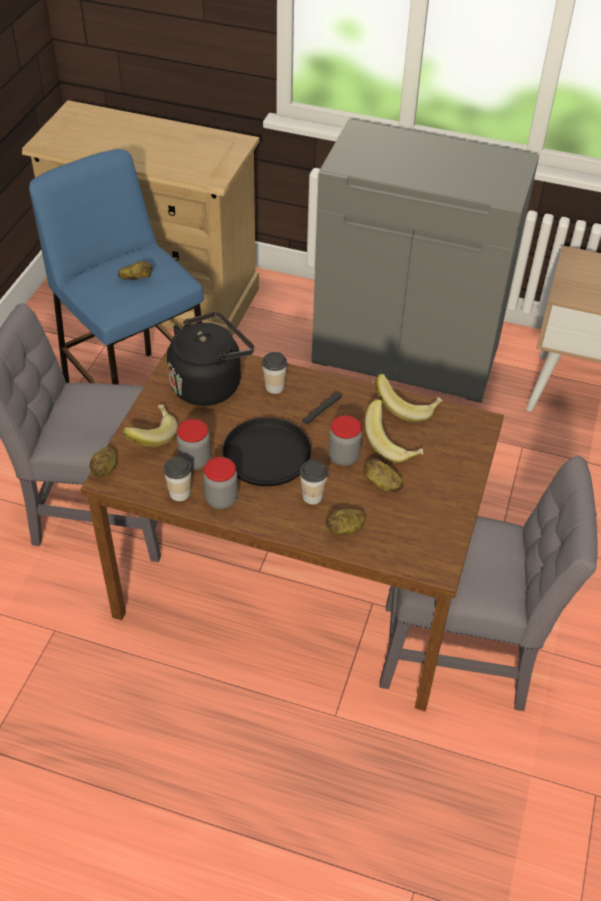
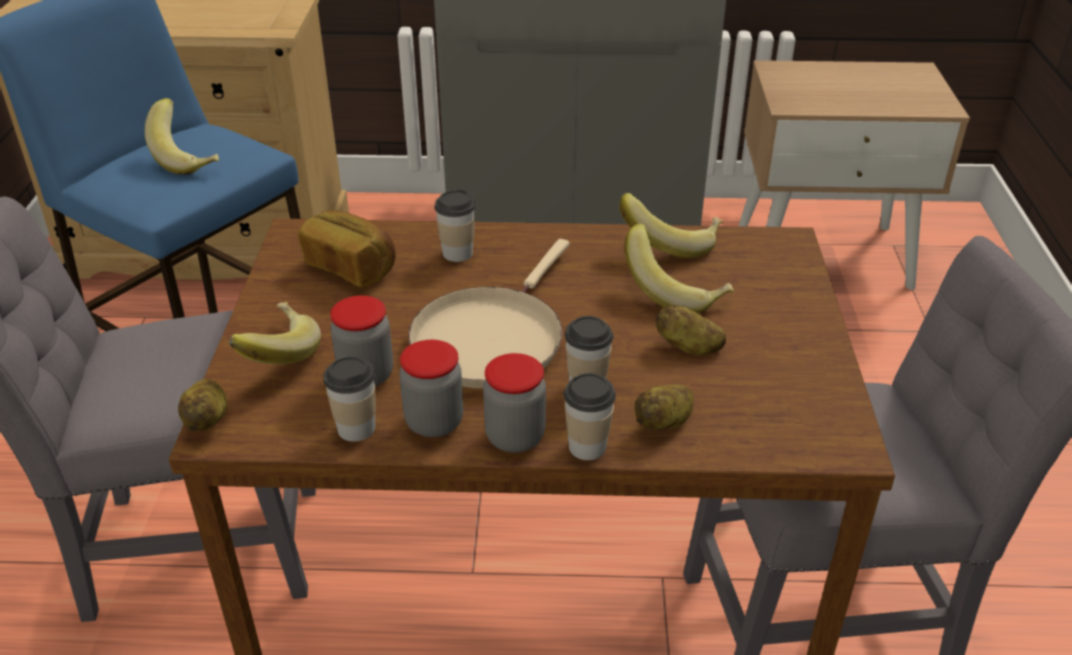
camera: 15 degrees left, 10 degrees down
(136, 278) = (189, 159): potato -> banana
(209, 384) = (351, 267): black kettle -> bread
(271, 452) = (491, 338): black frying pan -> beige frying pan
(297, 533) = (587, 446): none -> cup
(343, 457) = (609, 322): jar -> jar (515, 437)

